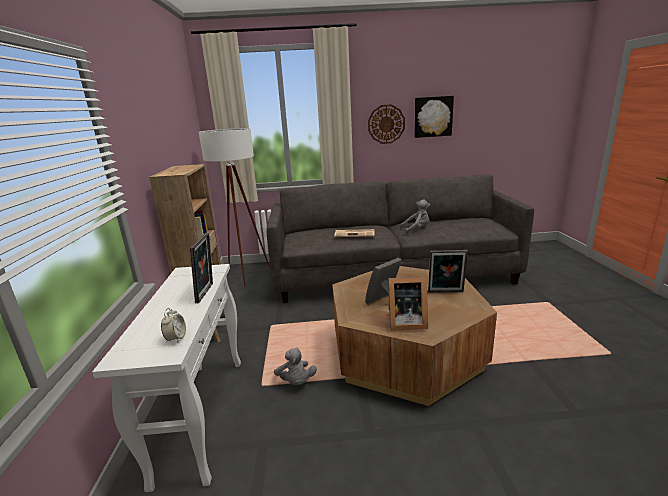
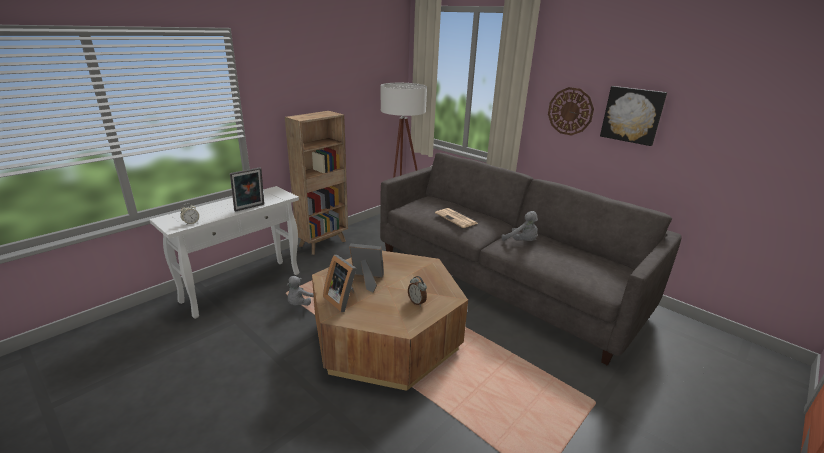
camera: 45 degrees right, 5 degrees up
(446, 292) = (417, 302): picture frame -> alarm clock

